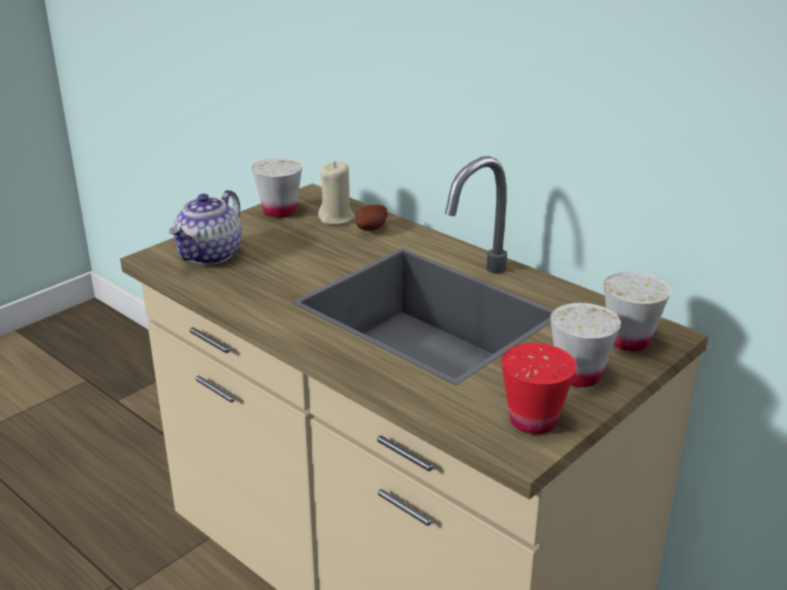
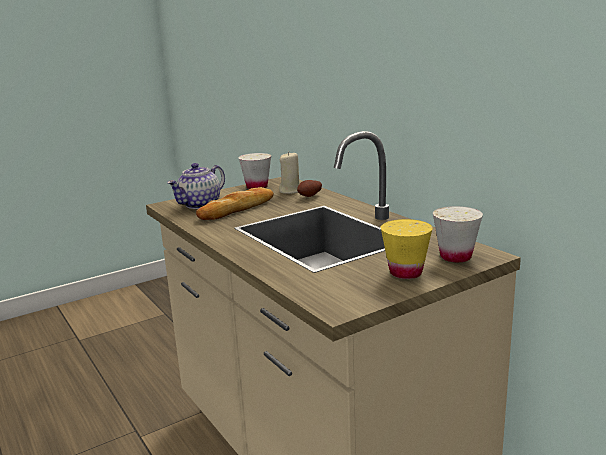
camera: 15 degrees right, 10 degrees down
(276, 262) = (238, 209): none -> bread
(533, 421) = (356, 294): red cup -> none
(578, 376) = (405, 273): white cup -> yellow cup

